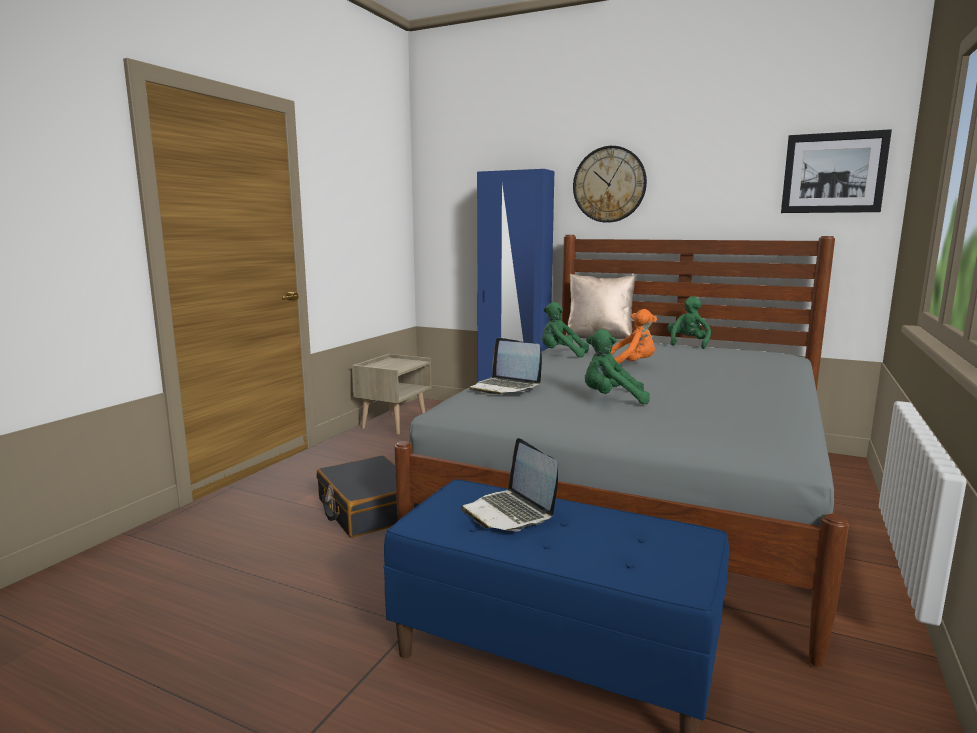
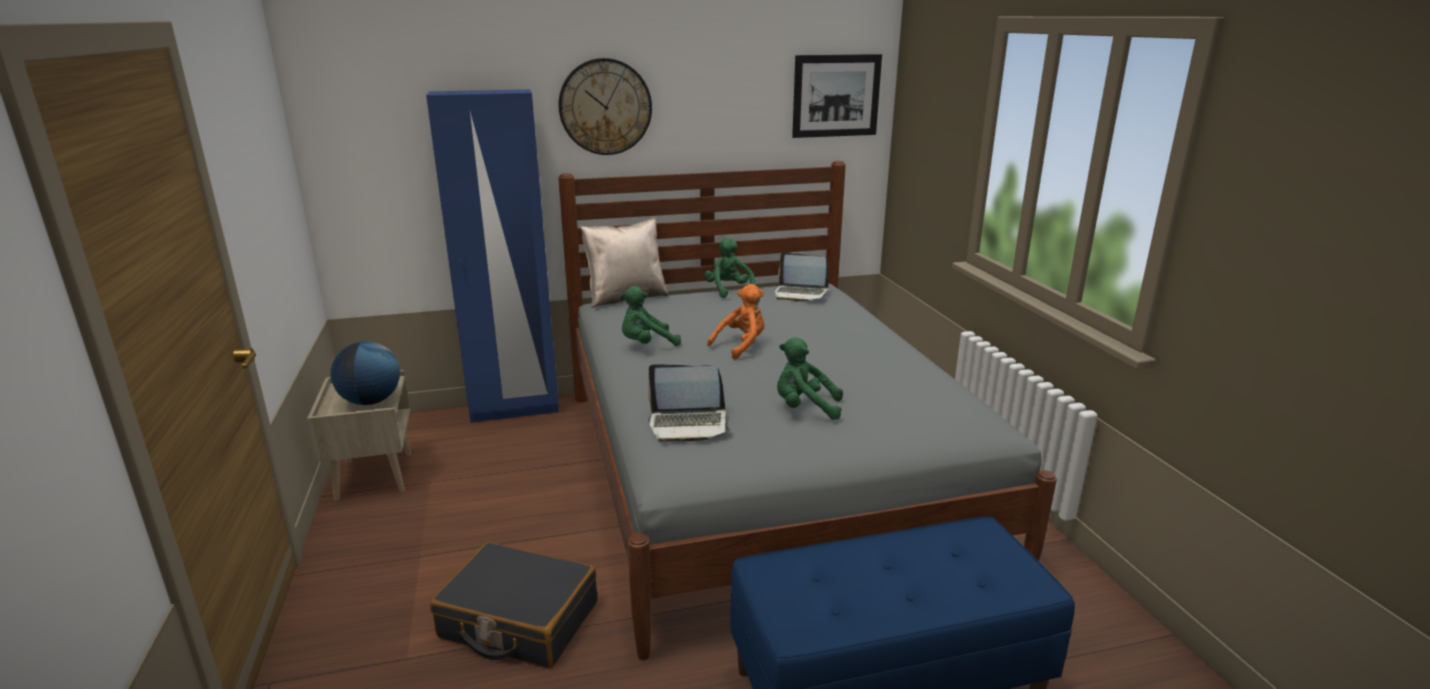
camera: 40 degrees left, 10 degrees up
(394, 367) = (371, 401): none -> globe
(510, 513) = (841, 577): laptop -> laptop (800, 294)
(611, 399) = (805, 408): green plush toy -> green plush toy turned 45 degrees clockwise

